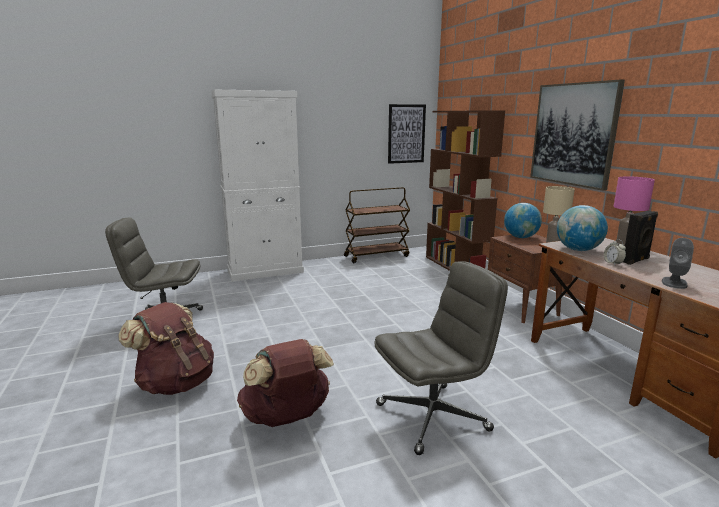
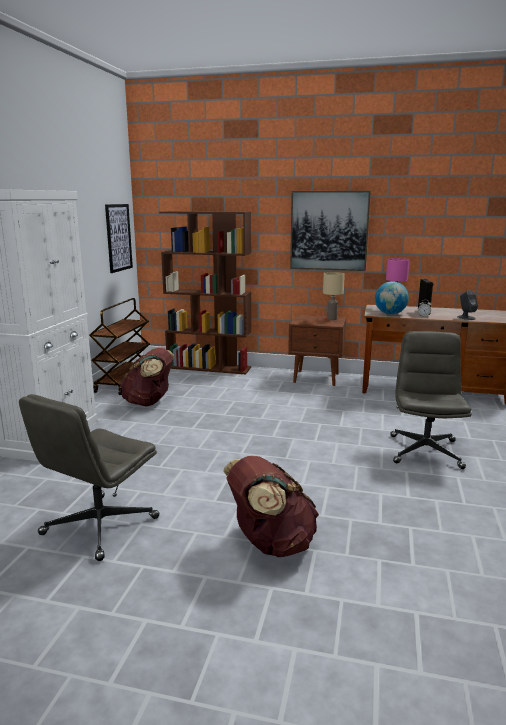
camera: 55 degrees left, 0 degrees up
(287, 418) = (384, 501): brown backpack -> brown backpack (149, 402)
(521, 237) = (303, 319): globe -> none

